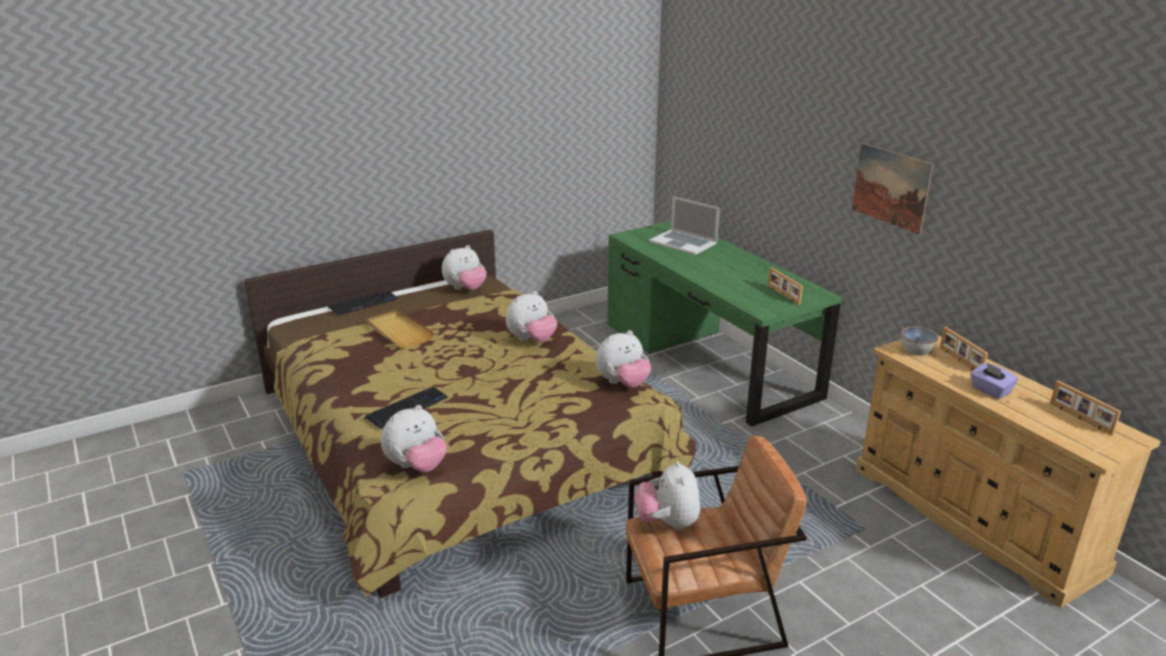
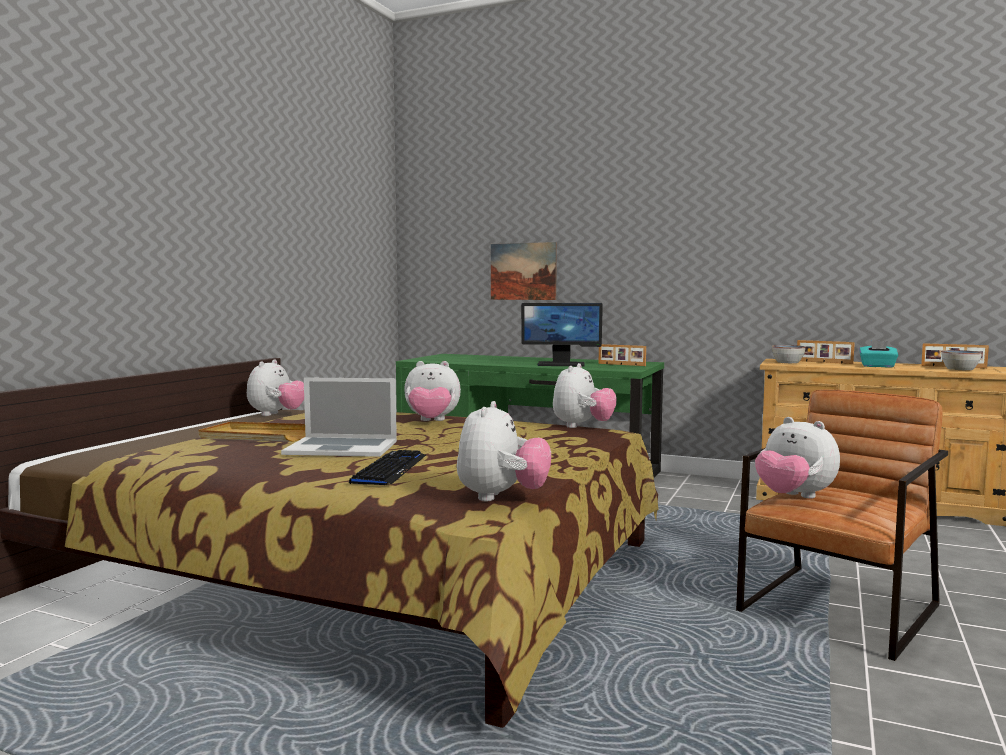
camera: 35 degrees left, 20 degrees down
(363, 304) = (156, 434): keyboard -> none
(532, 340) = (432, 421): plush toy -> plush toy turned 75 degrees clockwise
(683, 242) = (475, 358): laptop -> laptop (341, 447)
(729, 279) = (561, 364): none -> monitor
(891, 187) = (700, 245): picture -> picture (523, 271)
(990, 390) = (877, 366): purple tissue box -> turquoise tissue box
(1063, 428) = (959, 369): none -> bowl

